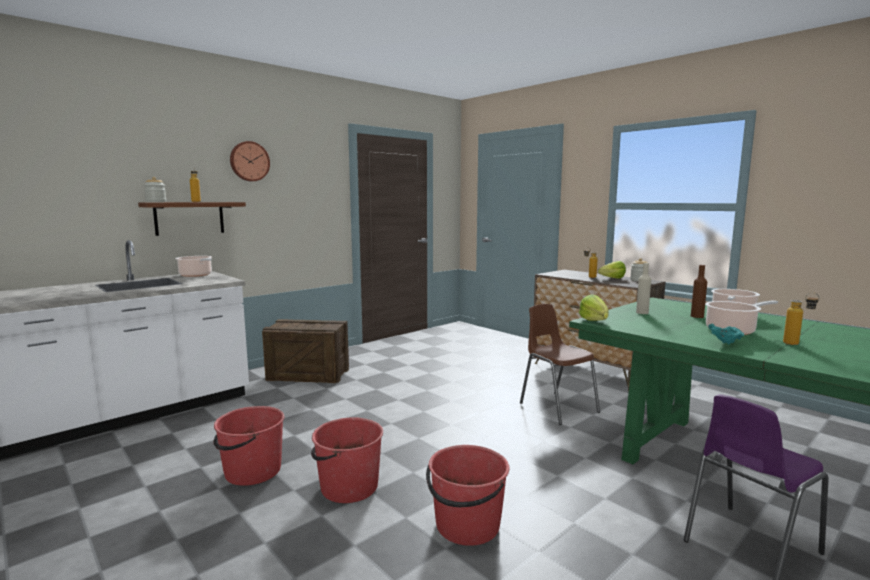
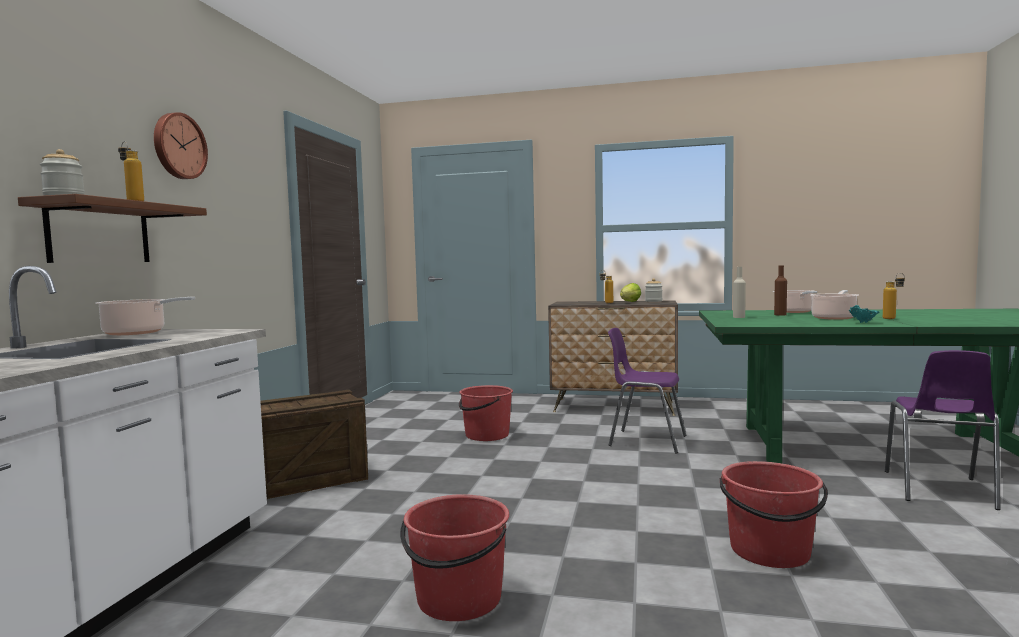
camera: 35 degrees left, 5 degrees down
(348, 487) = (605, 567): red bucket -> red bucket (486, 435)
(557, 407) = (645, 441): brown chair -> purple chair
(595, 323) = (738, 325): lettuce -> none

